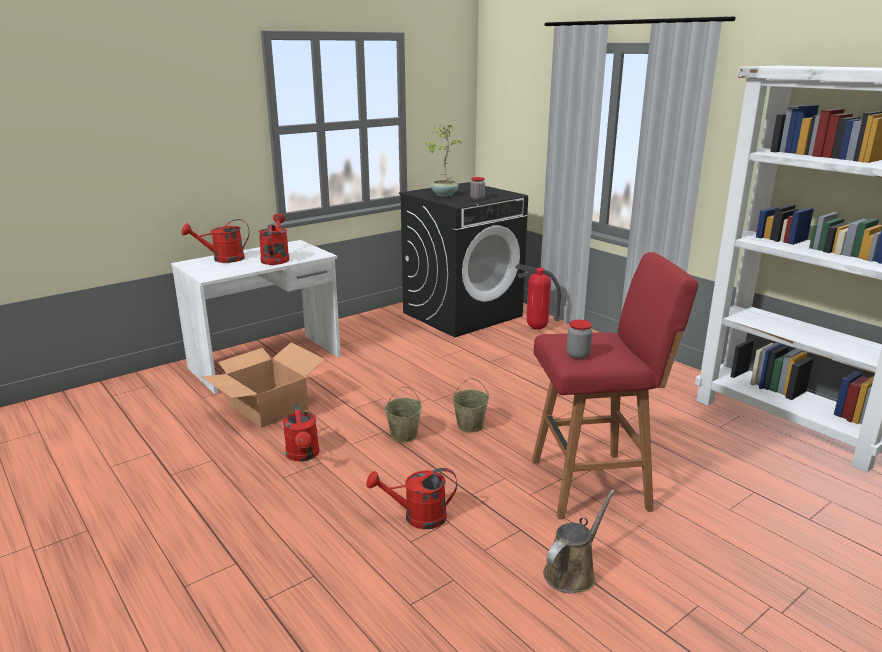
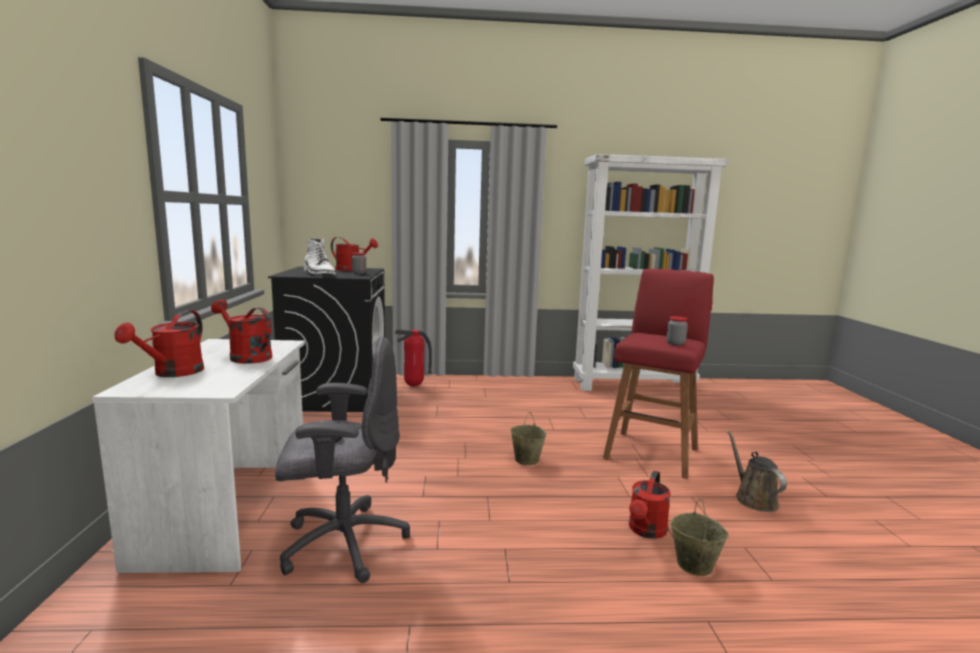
camera: 55 degrees left, 10 degrees down
(268, 407) = (342, 543): cardboard box -> grey office chair
(303, 455) = (479, 554): red watering can -> red watering can (352, 270)
(403, 435) = (506, 490): beige bucket -> beige bucket (693, 564)
(443, 195) = (319, 274): potted plant -> white boot

